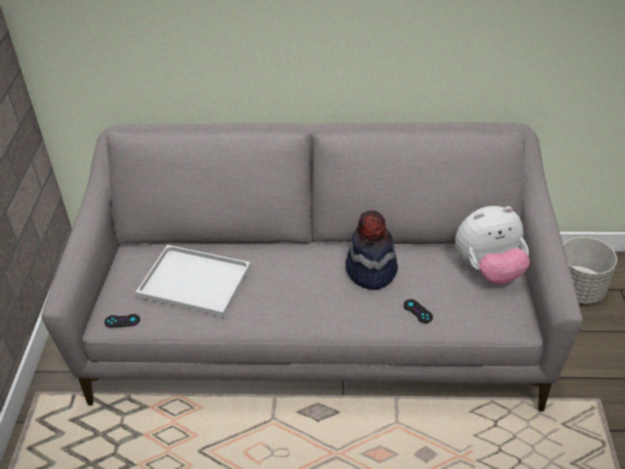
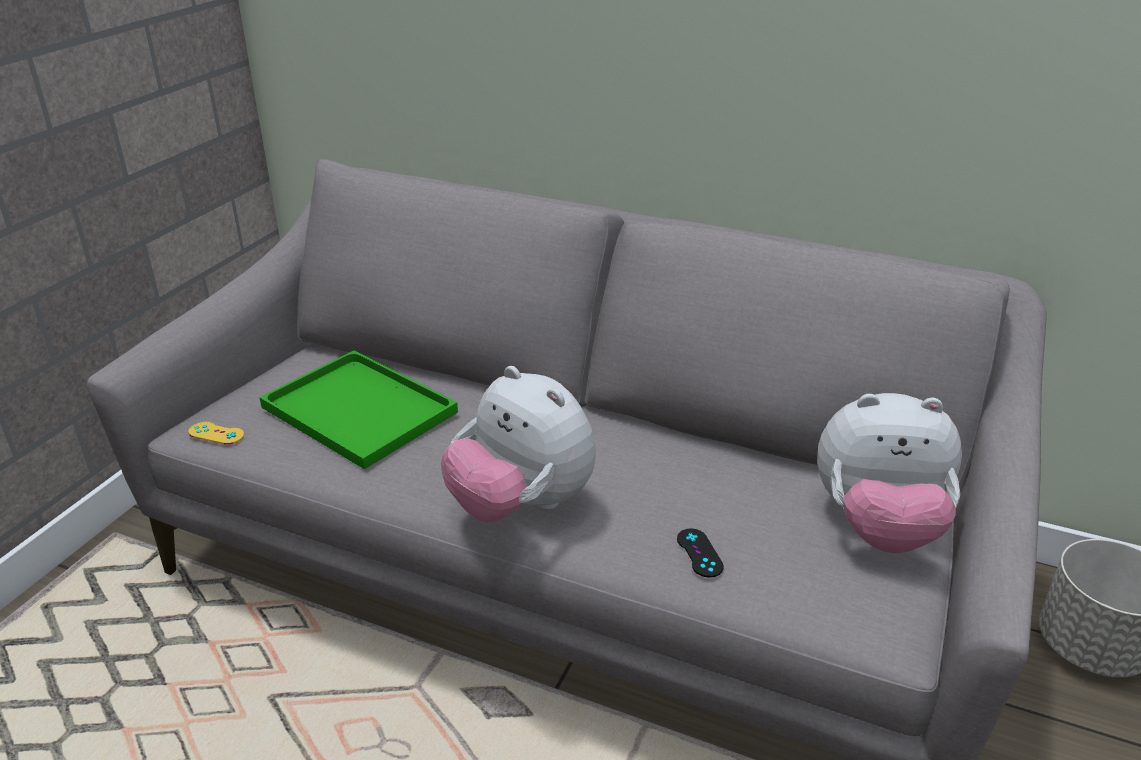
camera: 20 degrees right, 10 degrees down
(122, 321) = (216, 433): black game controller -> yellow game controller
(192, 282) = (355, 409): white tray -> green tray
(318, 312) = (521, 505): none -> plush toy
(371, 270) = (652, 467): hat -> none

